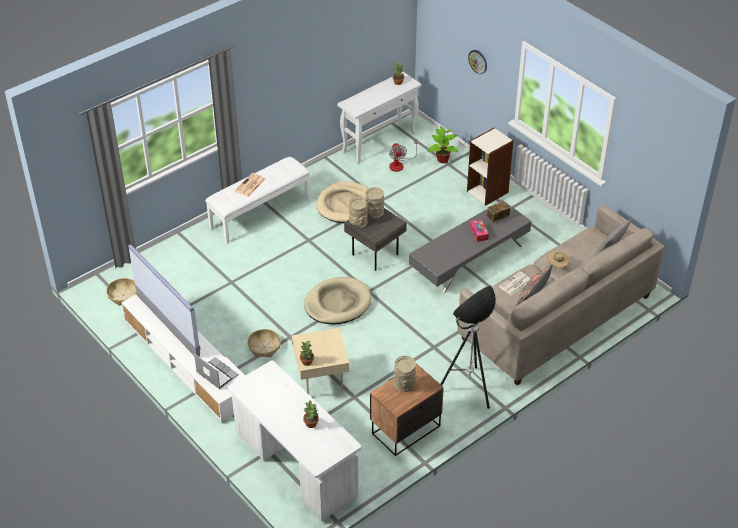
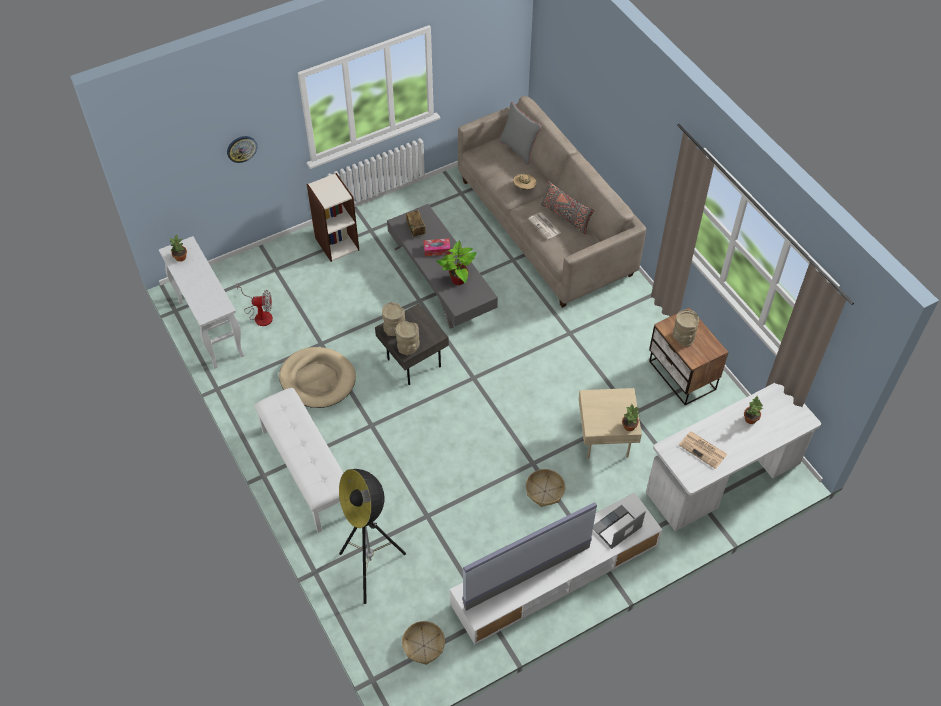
camera: 80 degrees left, 10 degrees up
(250, 185) = (305, 452): newspaper -> newspaper (703, 450)
(337, 303) = (487, 410): beige dog bed -> none
(442, 159) = (266, 273): potted plant -> potted plant (458, 280)
(468, 390) = (633, 315): floor lamp -> floor lamp (372, 569)

